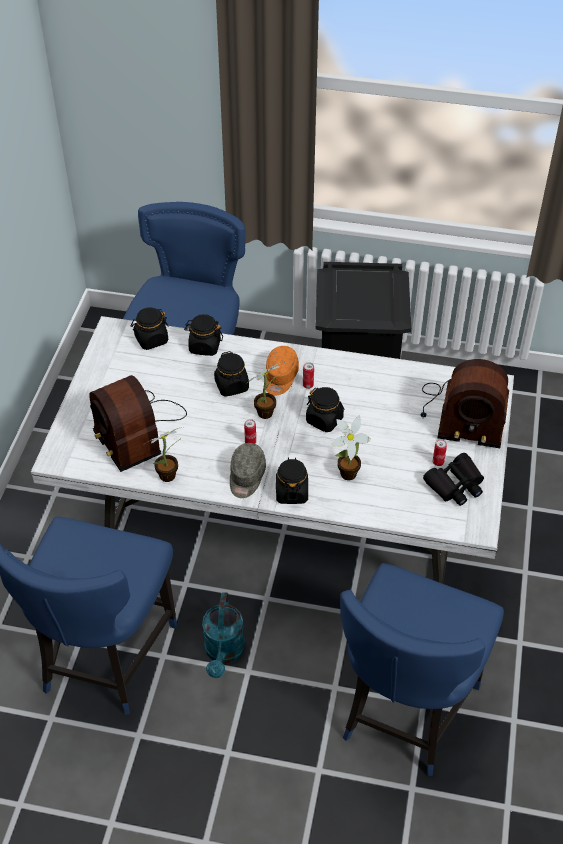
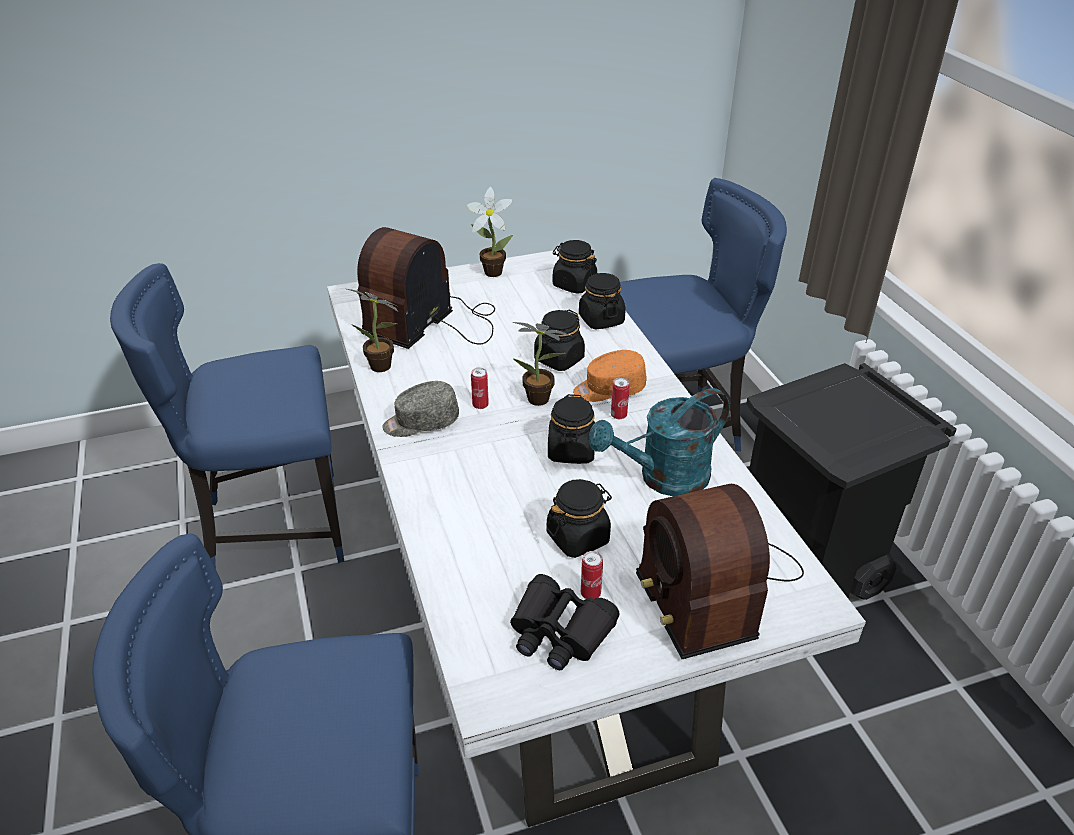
camera: 60 degrees right, 10 degrees down
(224, 653) = (326, 619): turquoise watering can -> turquoise watering can (663, 478)
(291, 492) = (422, 468): black jar -> black jar (578, 537)
(345, 475) = (489, 505): potted plant -> potted plant (490, 271)

